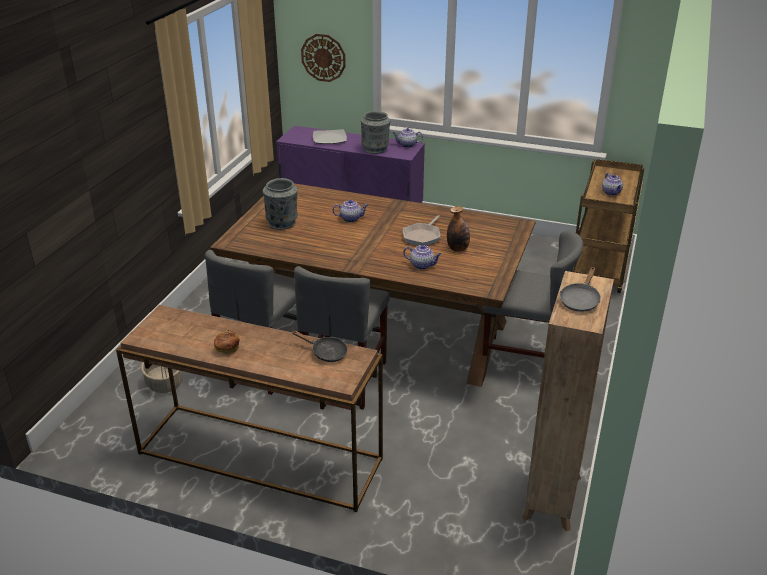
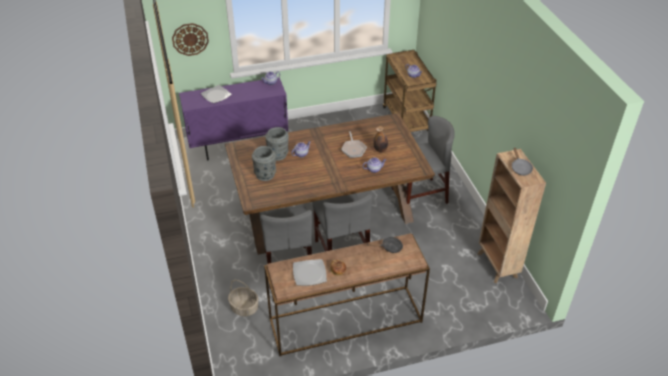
camera: 35 degrees left, 10 degrees up
(190, 335) = (309, 273): none -> plate
(375, 149) = (255, 93): grey vase -> grey vase (278, 155)

